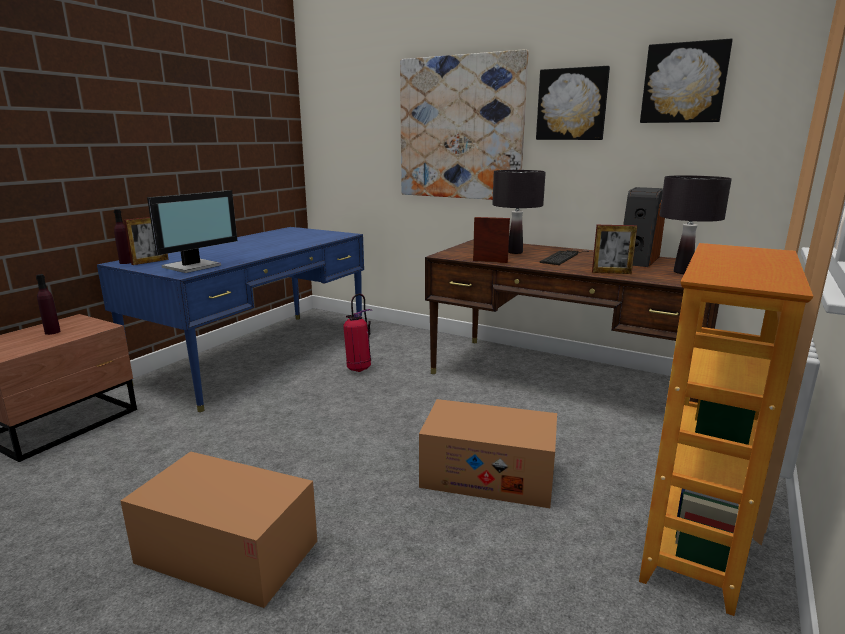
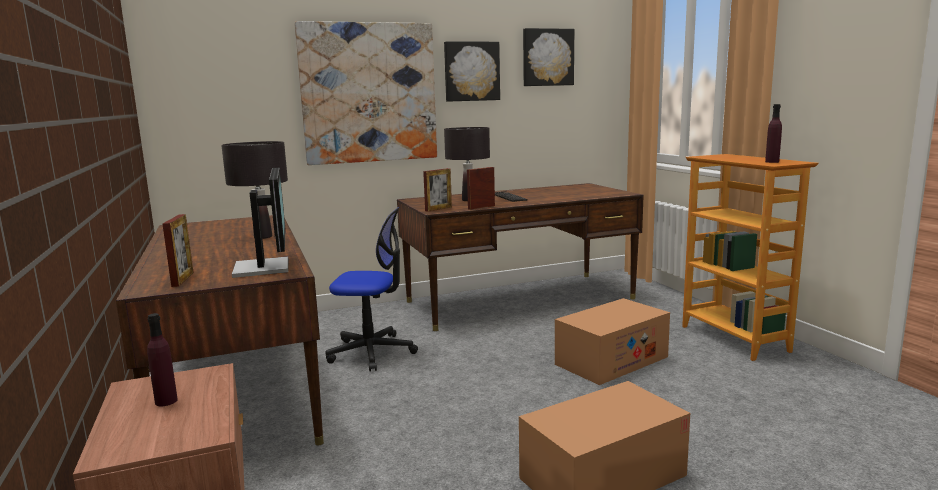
camera: 50 degrees left, 5 degrees down
(126, 262) = (152, 288): purple bottle -> purple bottle (772, 162)
(258, 355) = (239, 386): blue desk -> brown desk
(359, 369) = (372, 352): fire extinguisher -> office chair
(611, 272) = (568, 197): picture frame -> picture frame (438, 209)
(637, 260) = (549, 190): speaker -> none
(683, 272) = (594, 190): black table lamp -> black table lamp (263, 237)

